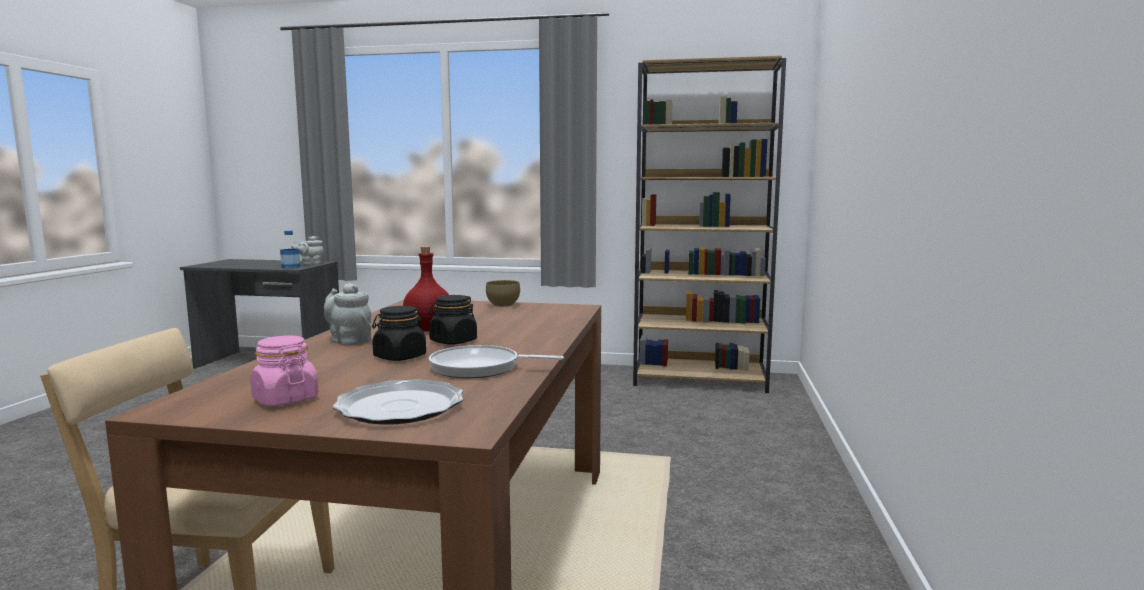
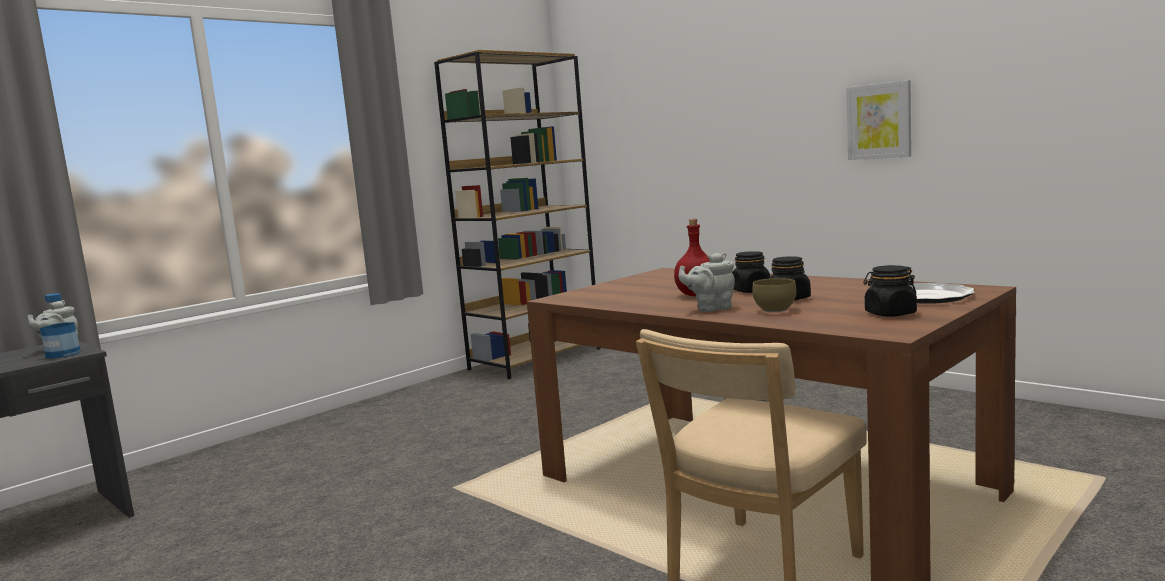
camera: 55 degrees left, 0 degrees up
(285, 399) = (890, 314): pink jar -> black jar
(480, 368) = (843, 286): frying pan -> none
(502, 305) = (620, 282): brown bowl -> brown bowl (773, 310)
(942, 147) = (879, 121): none -> picture

